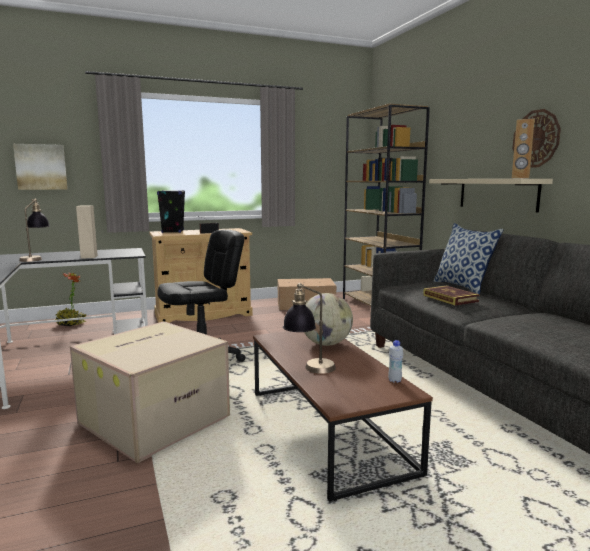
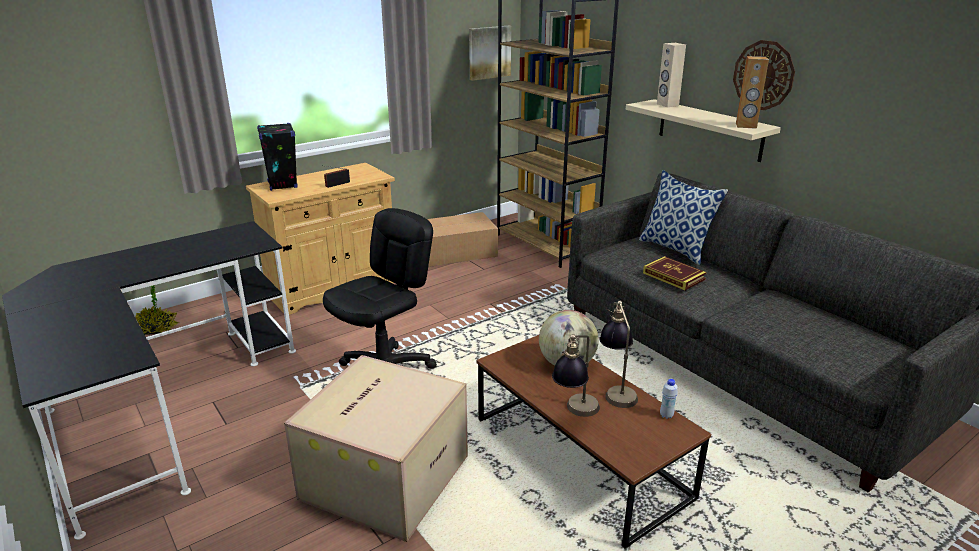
camera: 15 degrees left, 15 degrees up
(36, 258) = (129, 271): table lamp -> table lamp (616, 389)
(41, 167) = (67, 109): picture -> picture (489, 52)
(89, 257) = (204, 258): beige speaker -> beige speaker (667, 105)

